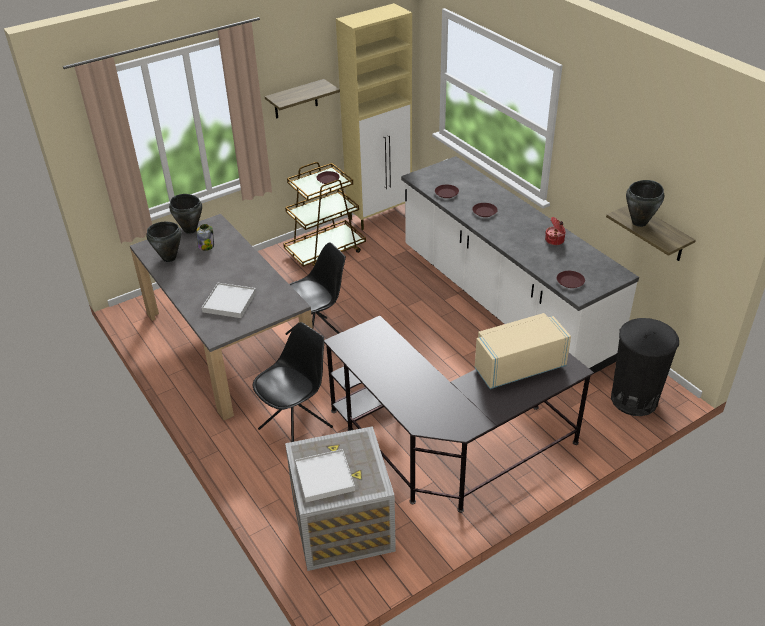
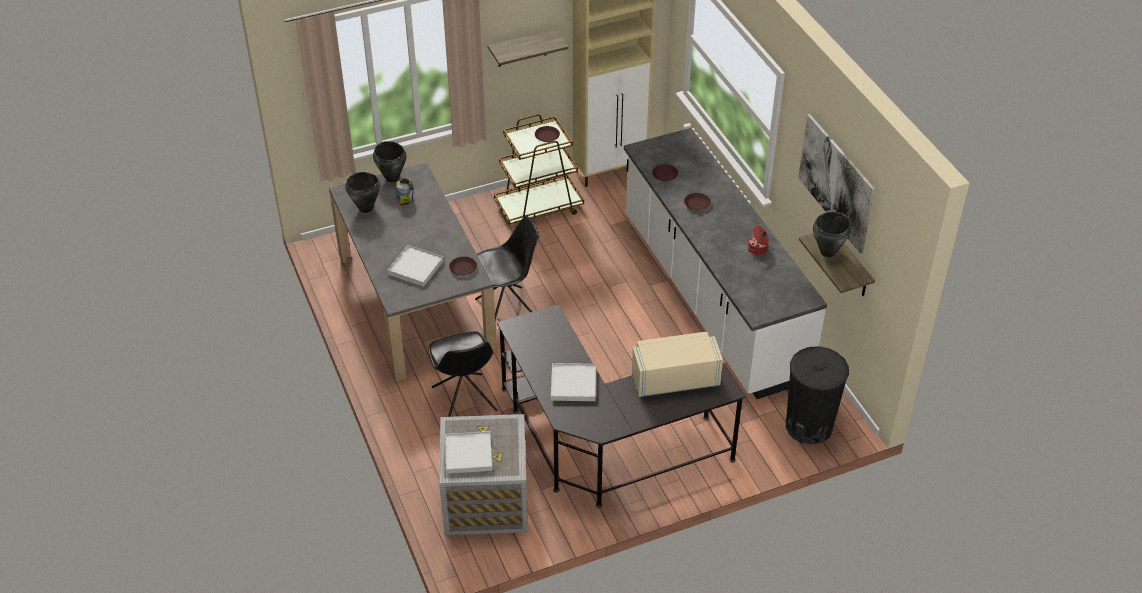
camera: 10 degrees right, 5 degrees up
(297, 427) = (464, 400): black chair -> black chair turned 105 degrees clockwise
(418, 387) = (573, 384): none -> white tray
(570, 282) = (754, 299): brown plate -> brown plate (463, 268)
(637, 153) = (836, 182): none -> picture

